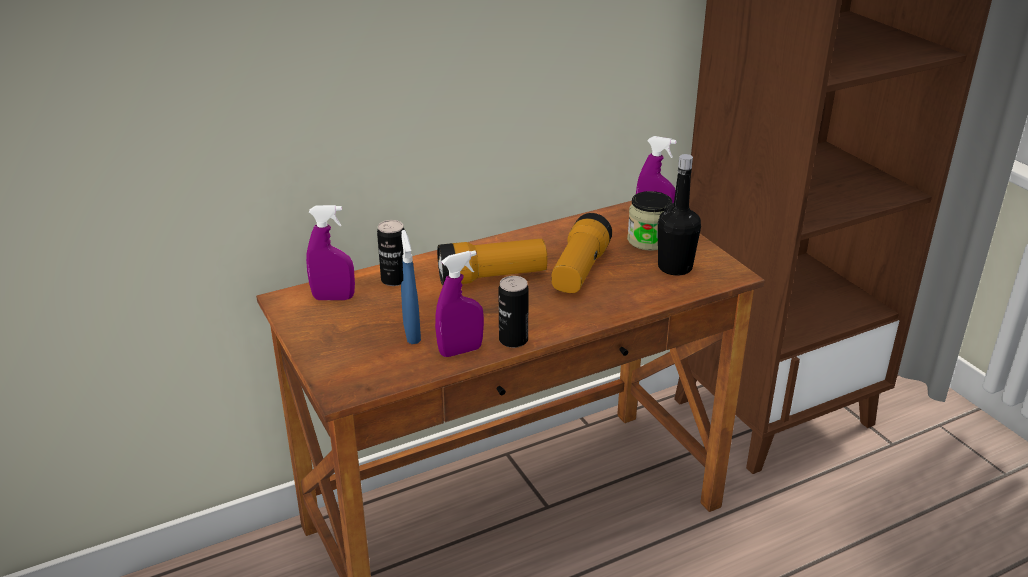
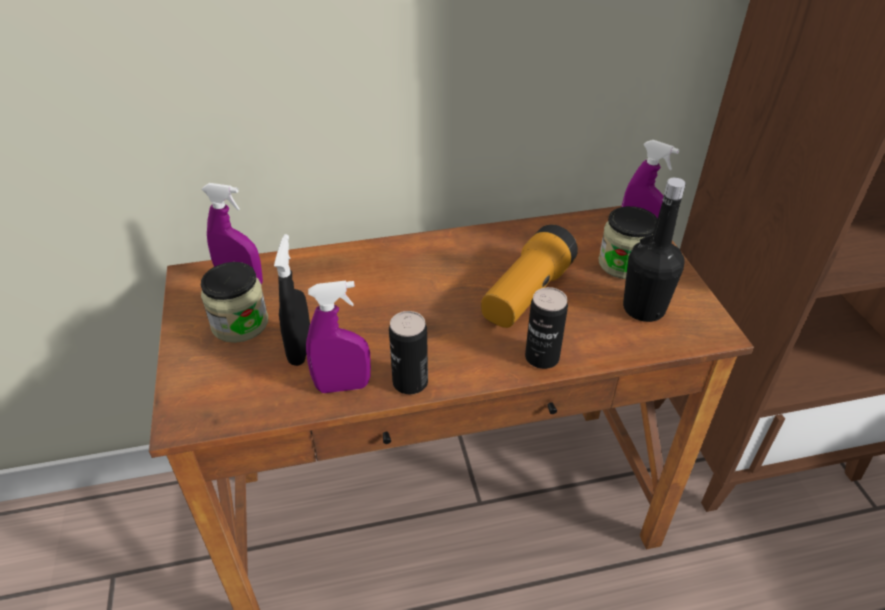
camera: 15 degrees right, 10 degrees up
(349, 325) = (240, 324): none -> jar
(394, 280) = (316, 270): can -> can (542, 357)
(412, 334) = (300, 349): blue spray bottle -> black spray bottle
(492, 277) = (423, 285): flashlight -> none

